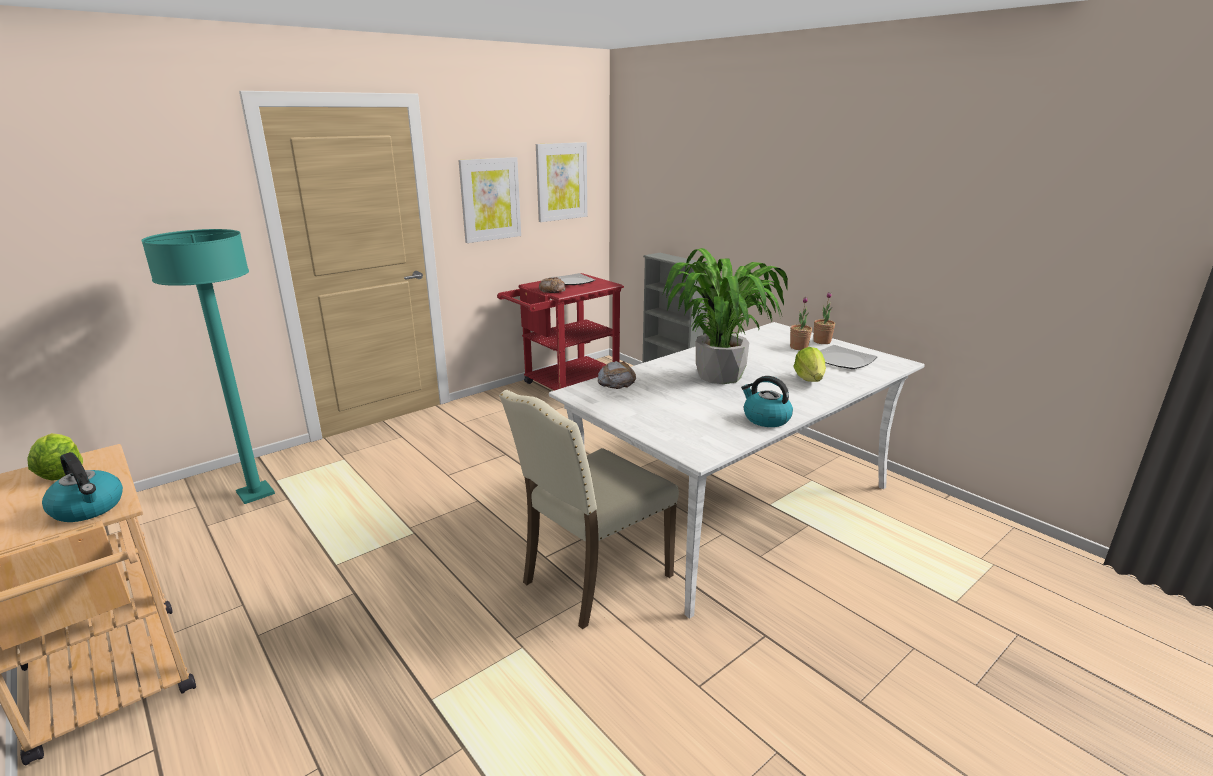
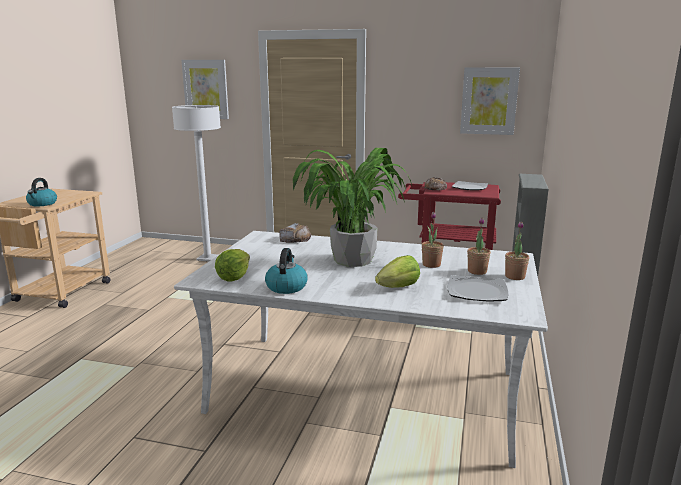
camera: 55 degrees right, 5 degrees down
(62, 472) = (70, 194): lettuce -> lettuce (234, 277)
(255, 493) = (207, 258): turquoise floor lamp -> white floor lamp
(490, 199) = (415, 109): picture -> picture (206, 89)
(593, 578) = (215, 366): beige chair -> none
(766, 355) = (431, 264): none -> potted plant

